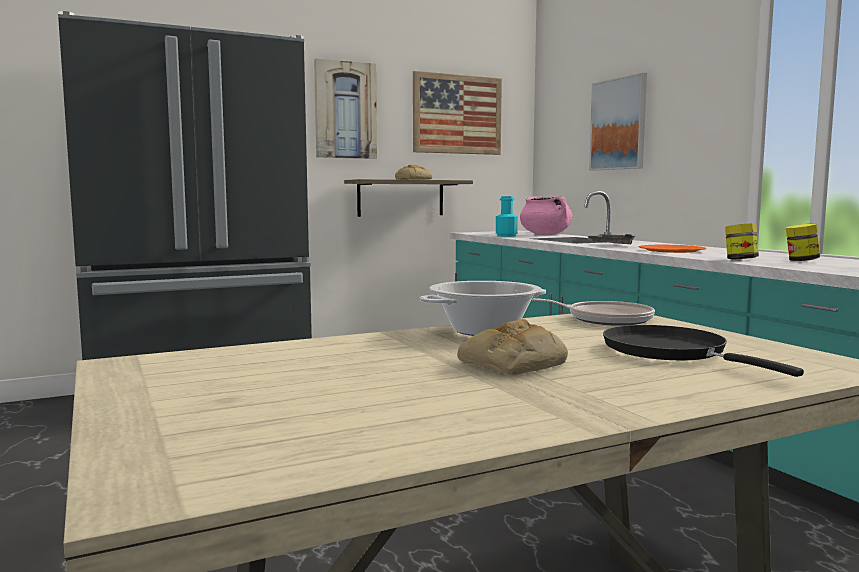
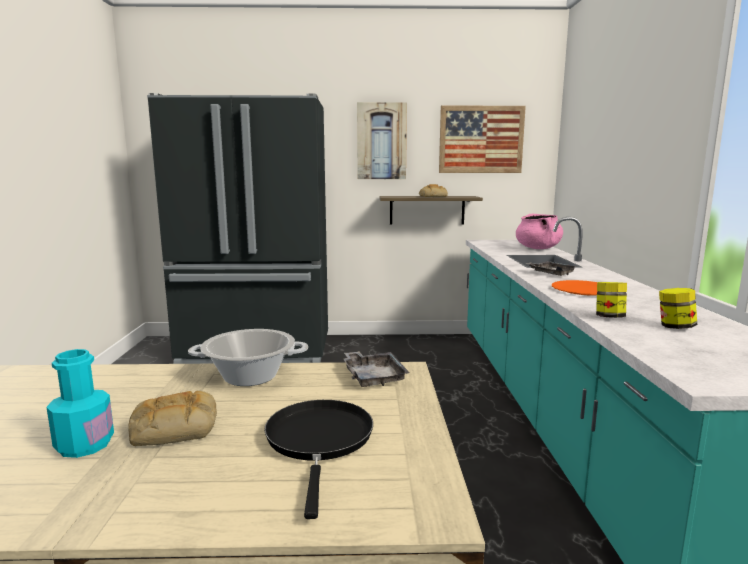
camera: 25 degrees right, 5 degrees up
(506, 236) = (496, 249): turquoise bottle -> turquoise bottle (84, 445)
(605, 319) = (373, 377): frying pan -> grey tray
(618, 124) = (609, 151): picture -> none

